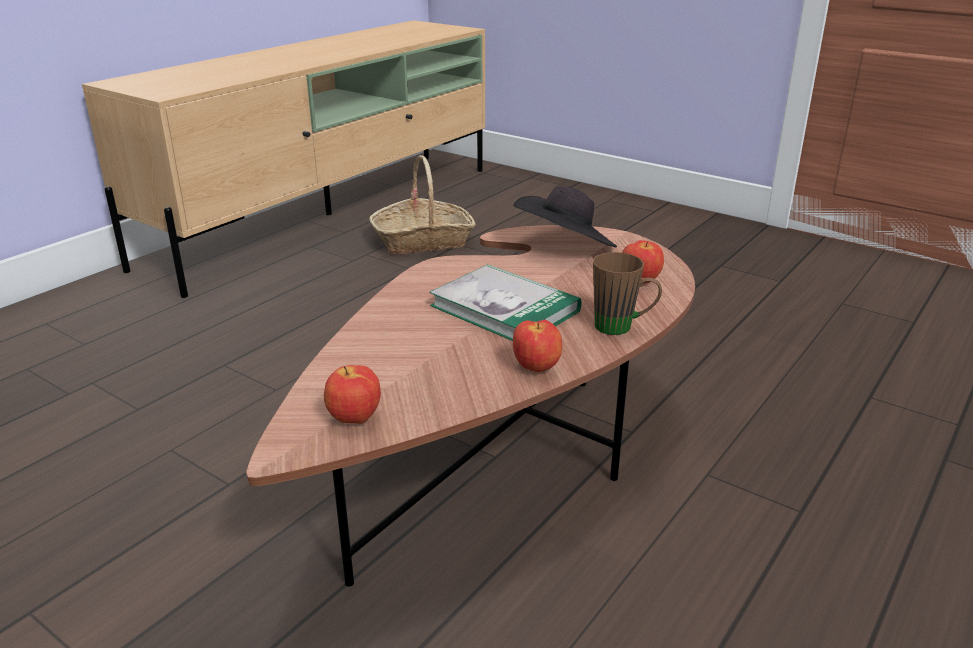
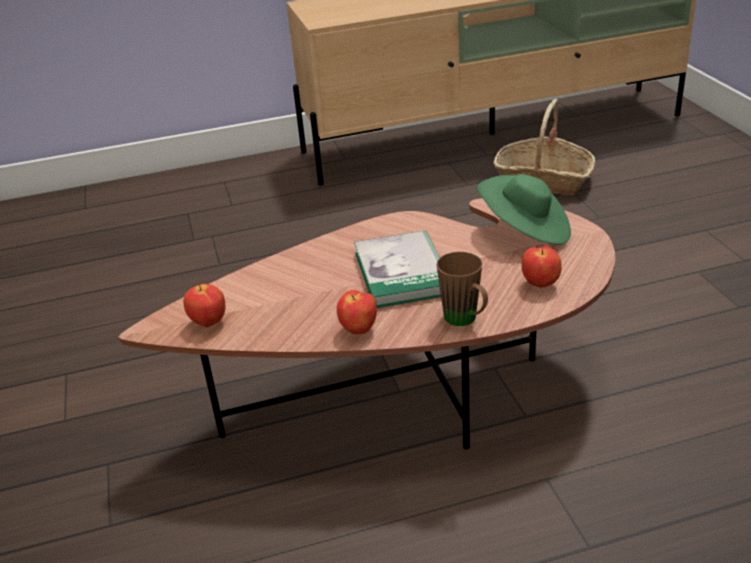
camera: 40 degrees right, 5 degrees up
(565, 247) = (525, 231): black hat -> green hat

